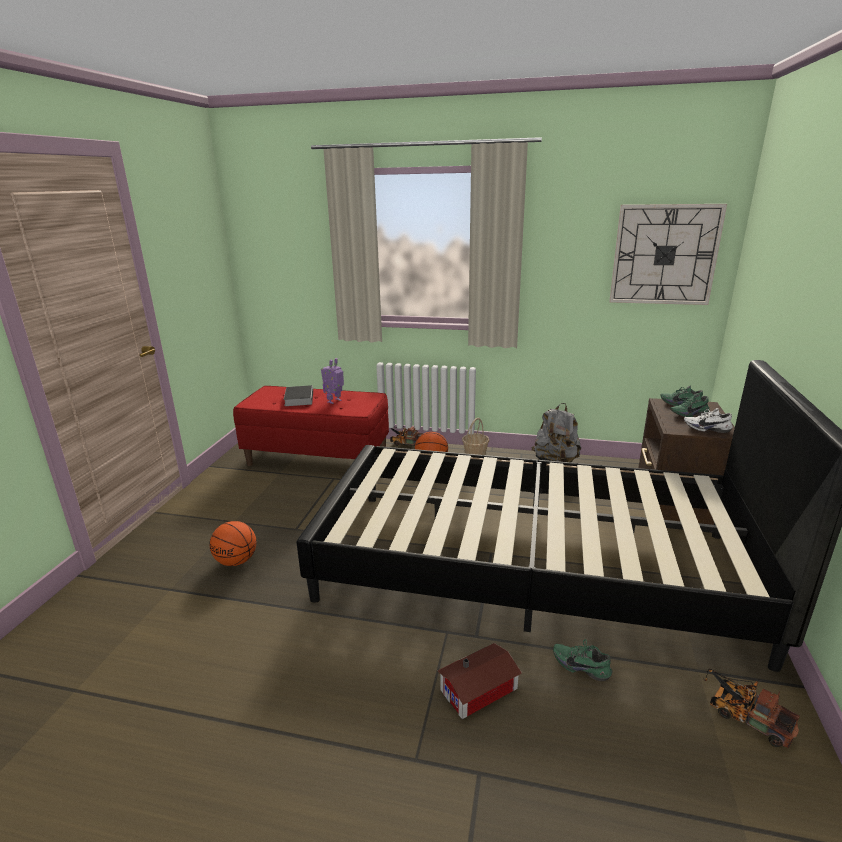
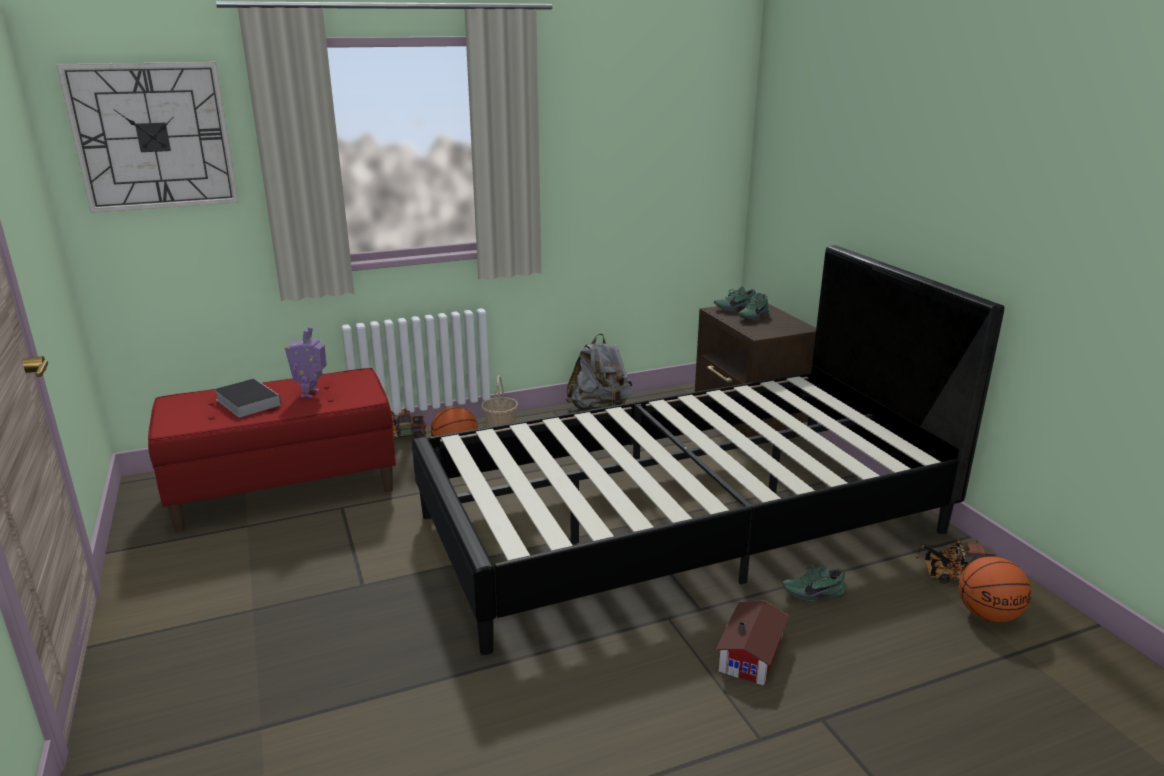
camera: 35 degrees left, 0 degrees up
(237, 561) = (323, 654): basketball -> basketball (988, 615)
(664, 255) = (684, 142): wall clock -> wall clock (153, 137)
(706, 428) = (783, 327): white shoe -> none

